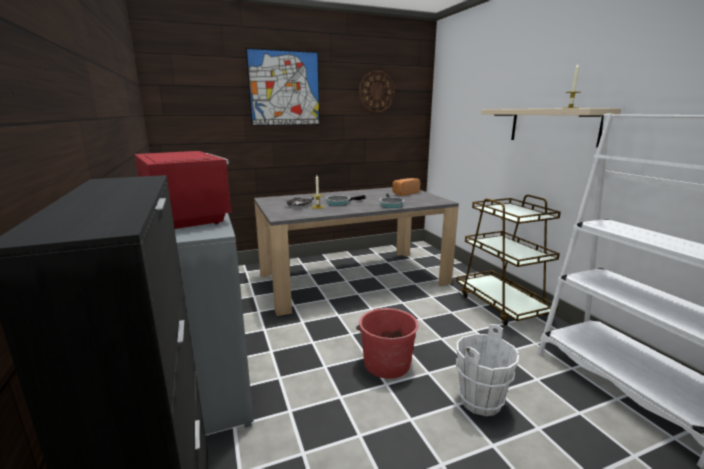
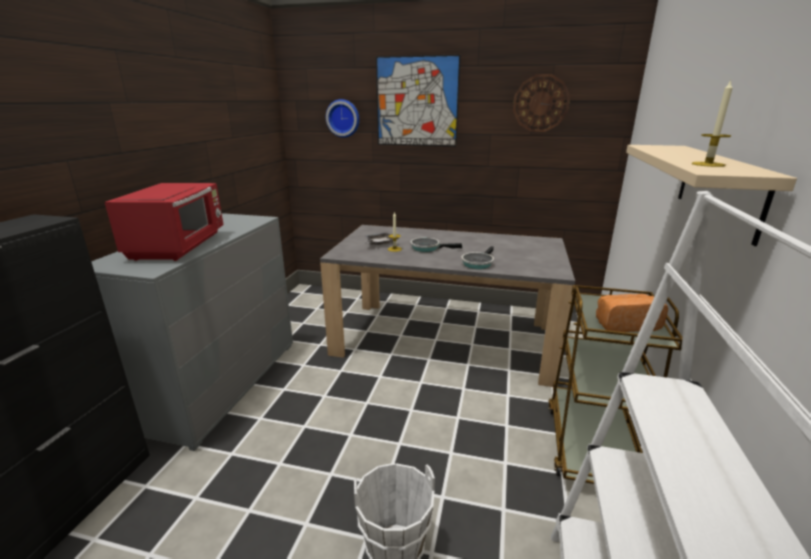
camera: 35 degrees right, 5 degrees up
(215, 102) = (343, 118): none -> wall clock
(386, 363) = (358, 452): red bucket -> none
(405, 193) = (531, 249): bread -> bread (625, 324)

